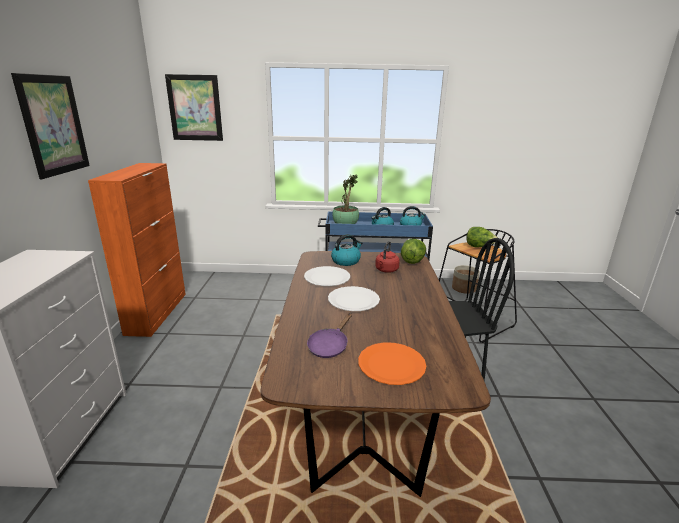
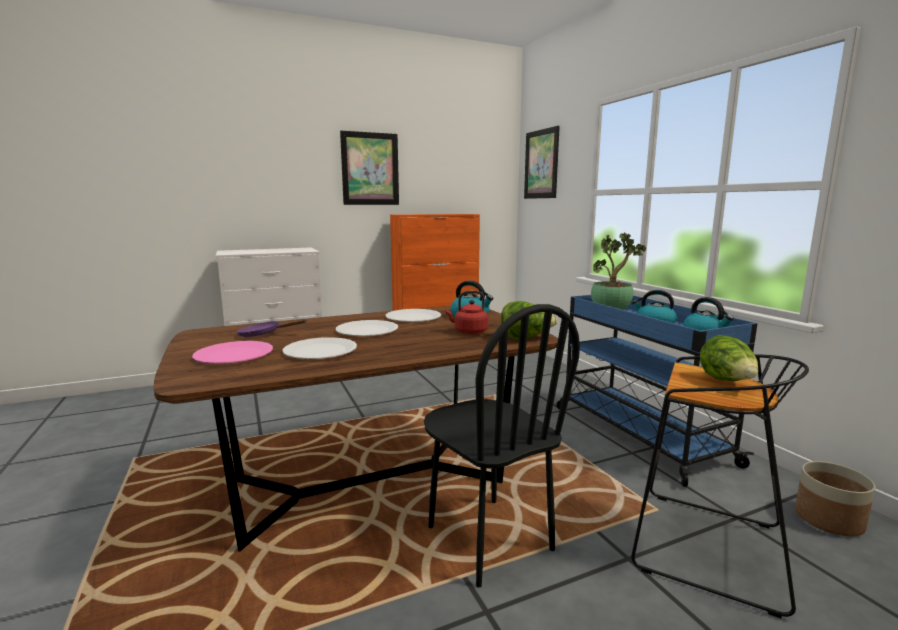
camera: 65 degrees right, 10 degrees down
(391, 365) = (233, 355): orange plate -> pink plate
(402, 326) = (320, 351): none -> white plate

